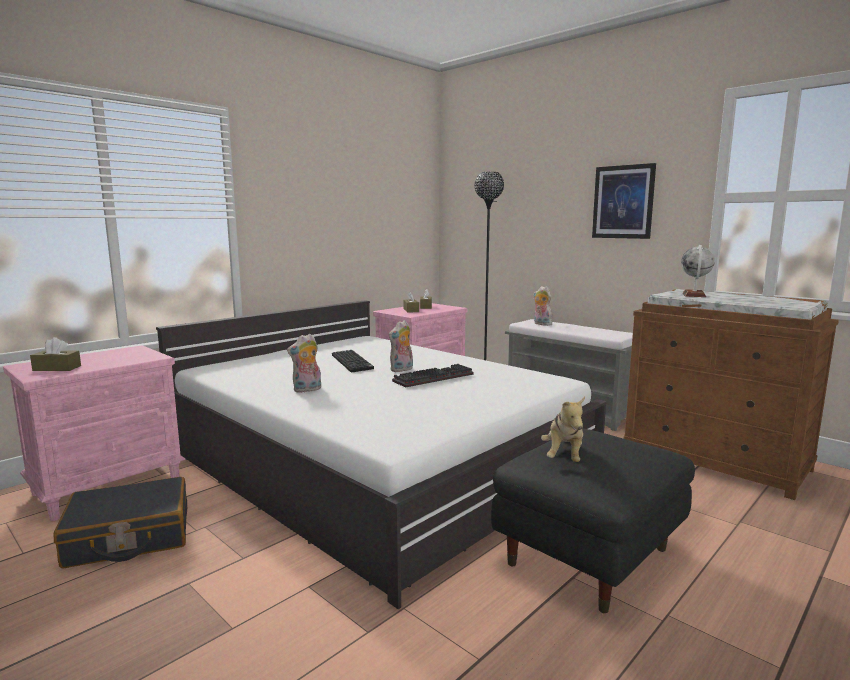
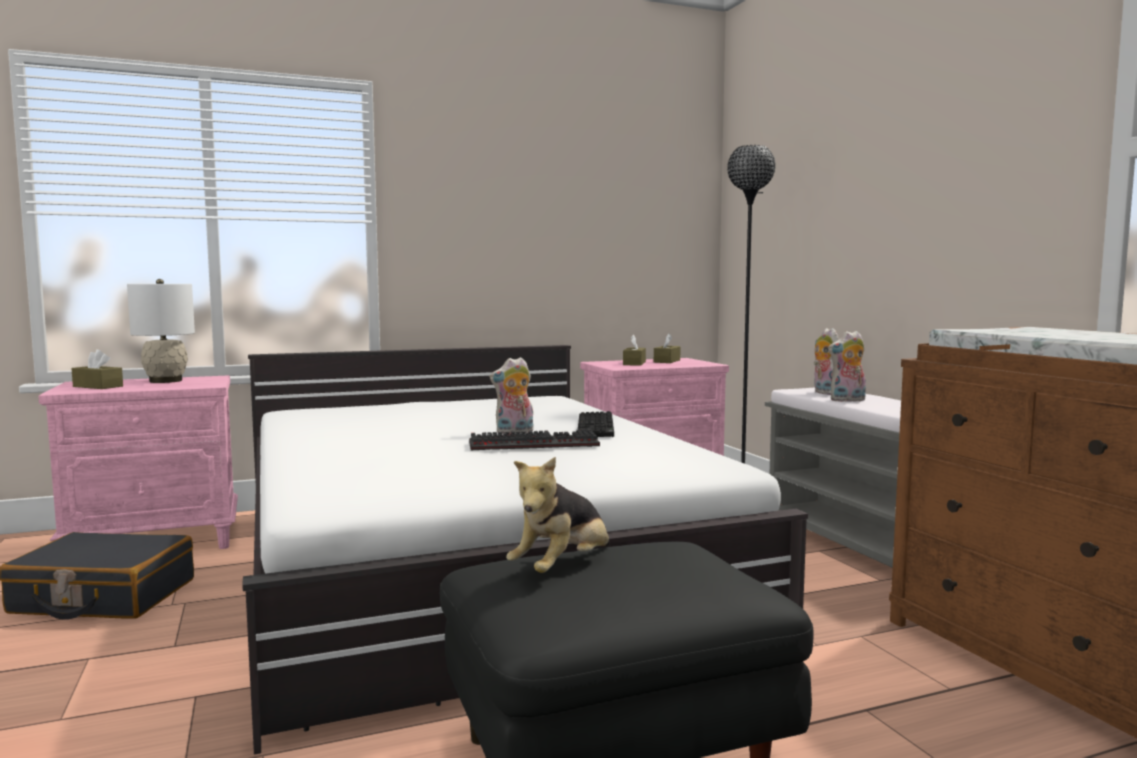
camera: 25 degrees right, 5 degrees down
(104, 356) = (166, 381): none -> white table lamp
(307, 390) = (348, 441): plush toy -> plush toy (847, 400)
(353, 362) = (470, 419): keyboard -> keyboard (597, 427)
(623, 202) = (961, 177): picture -> none
(694, 295) = (1027, 332): globe -> none

